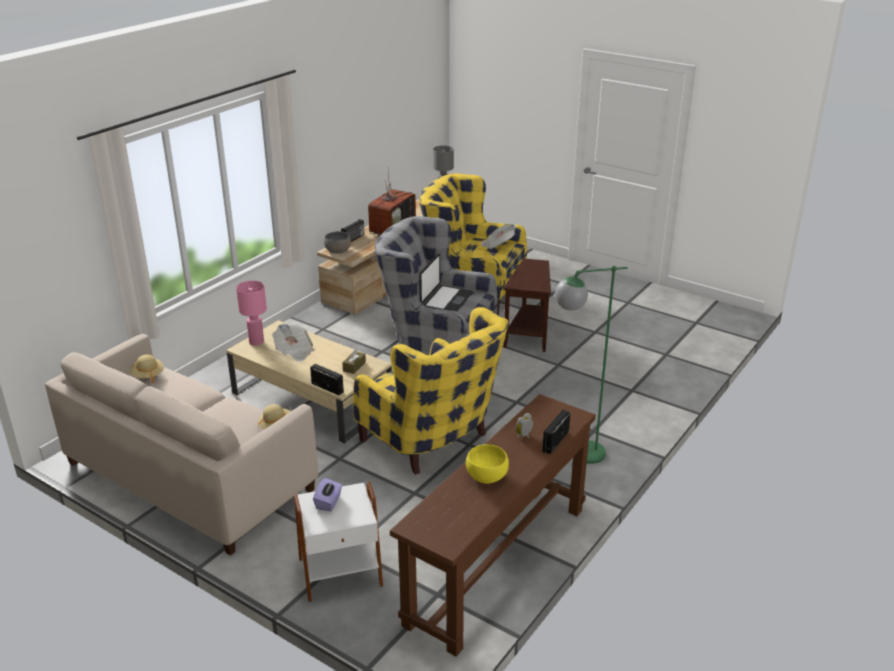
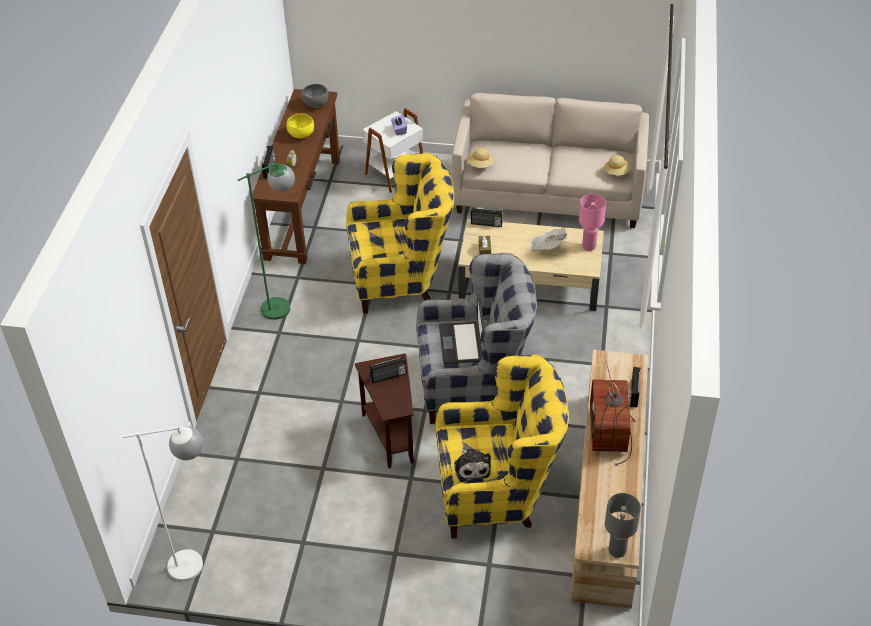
camera: 155 degrees right, 15 degrees up
(338, 251) = (627, 364): grey bowl -> grey bowl (315, 104)
(433, 442) = (402, 277): yellow armchair -> yellow armchair turned 150 degrees clockwise
(498, 245) = (471, 467): newspaper -> plush toy
(527, 279) = (388, 376): none -> radio
(710, 311) = (198, 563): none -> white floor lamp

